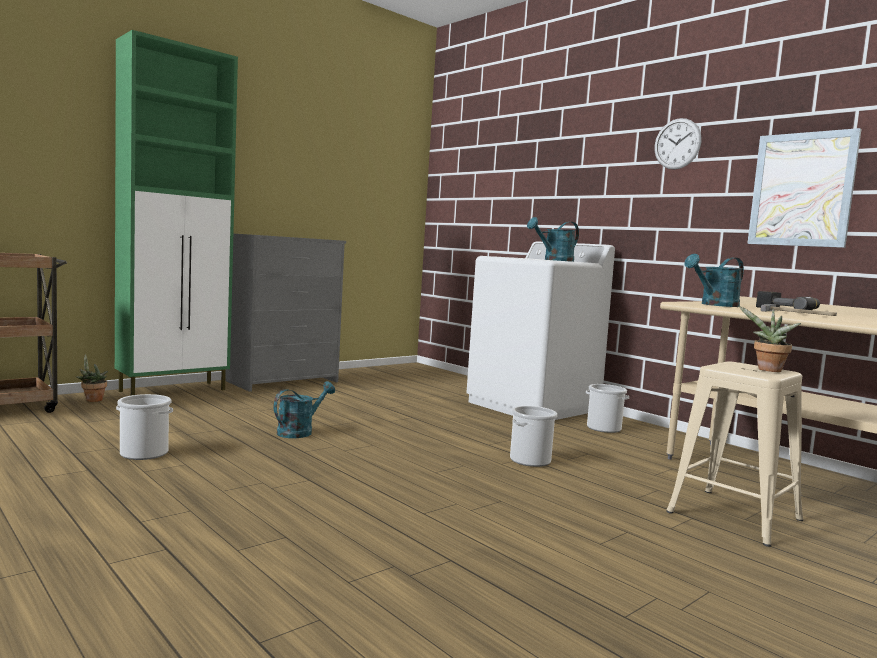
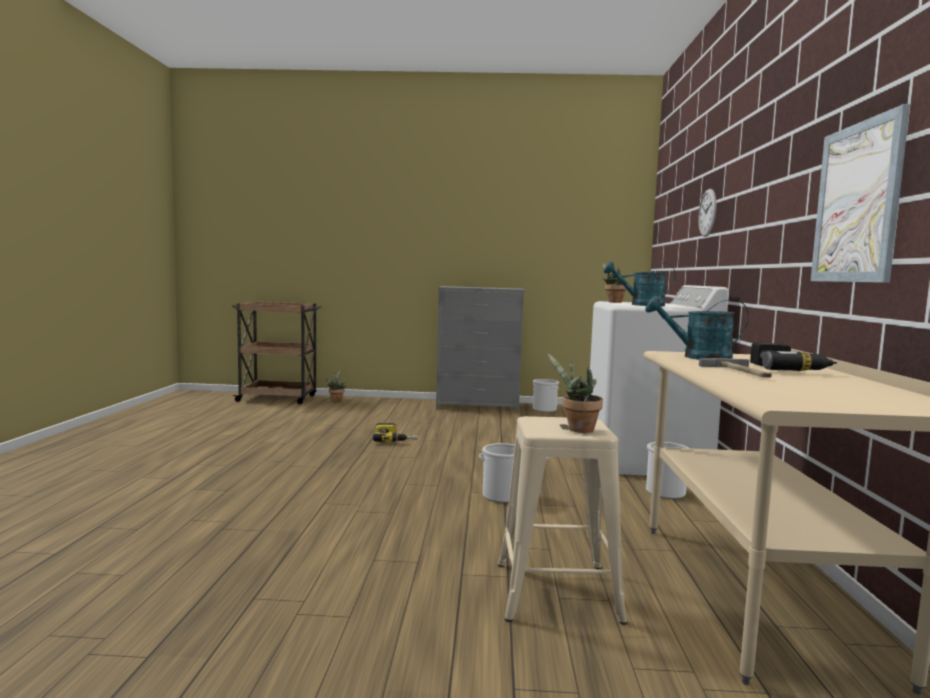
camera: 45 degrees right, 0 degrees up
(143, 453) = (283, 433): bucket -> bucket (544, 409)
(174, 390) = (392, 402): green cabinet -> none
(300, 431) = (394, 439): turquoise watering can -> power drill
(506, 257) = (612, 302): none -> potted plant
(677, 144) = (774, 161): wall clock -> wall clock (707, 212)

